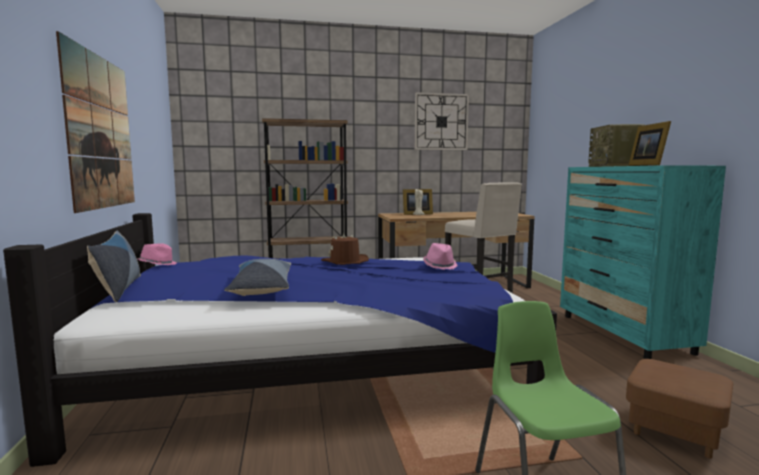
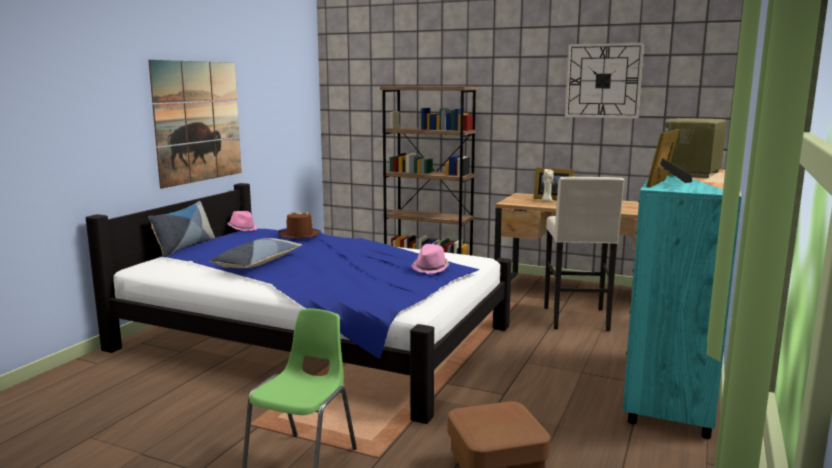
camera: 35 degrees right, 5 degrees up
(345, 261) = (365, 249): brown hat -> brown hat (299, 235)

